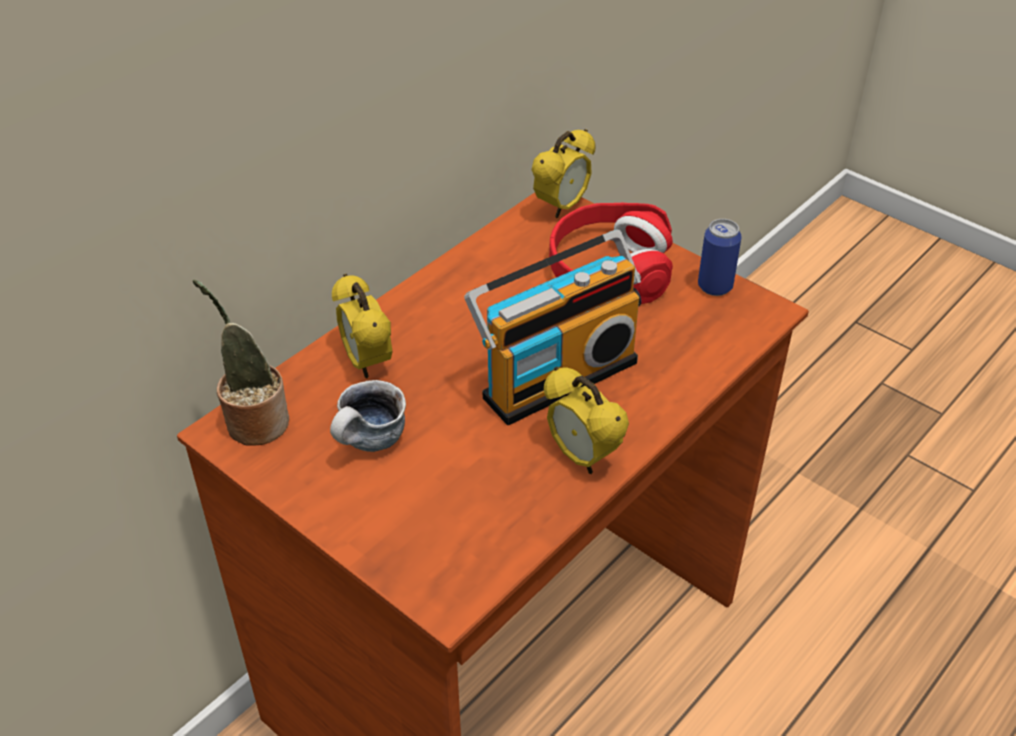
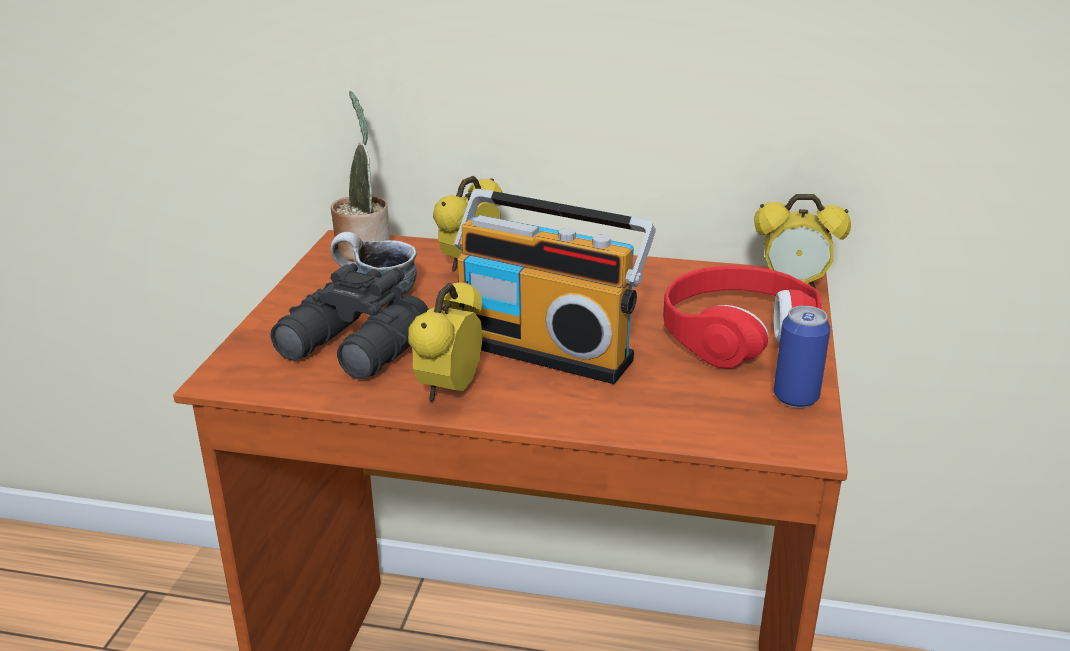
camera: 60 degrees right, 15 degrees down
(465, 493) = (354, 349): none -> black binoculars

